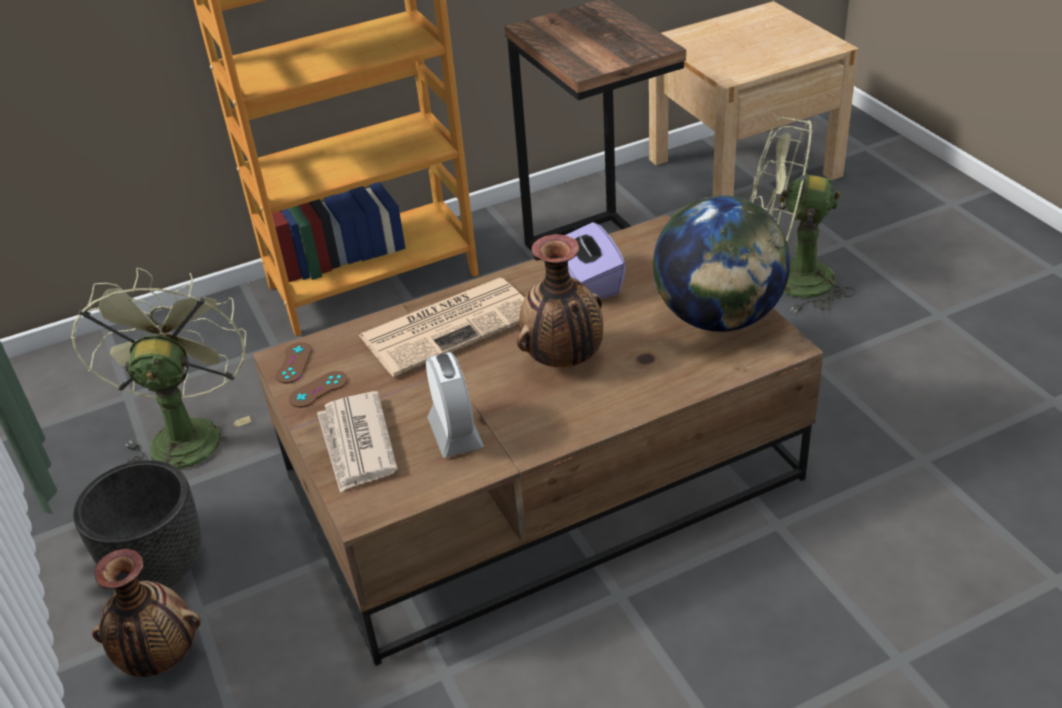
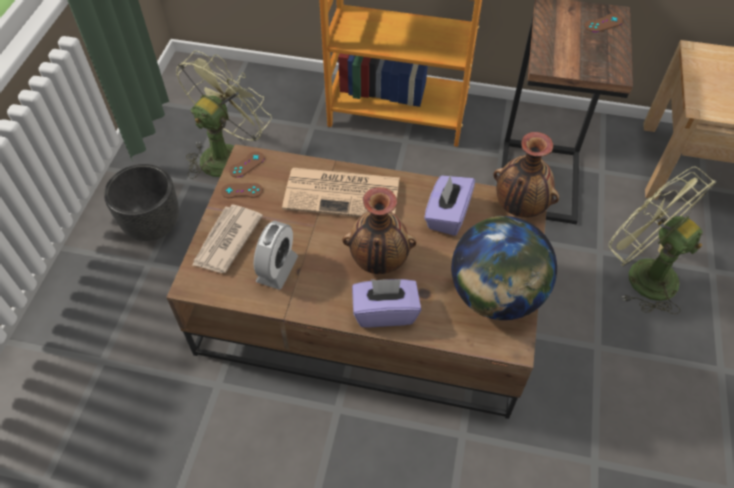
camera: 35 degrees right, 15 degrees up
(159, 658) = (114, 277): vase -> vase (519, 207)
(598, 18) = (603, 23): none -> brown game controller
(625, 397) = (385, 312): none -> purple tissue box

